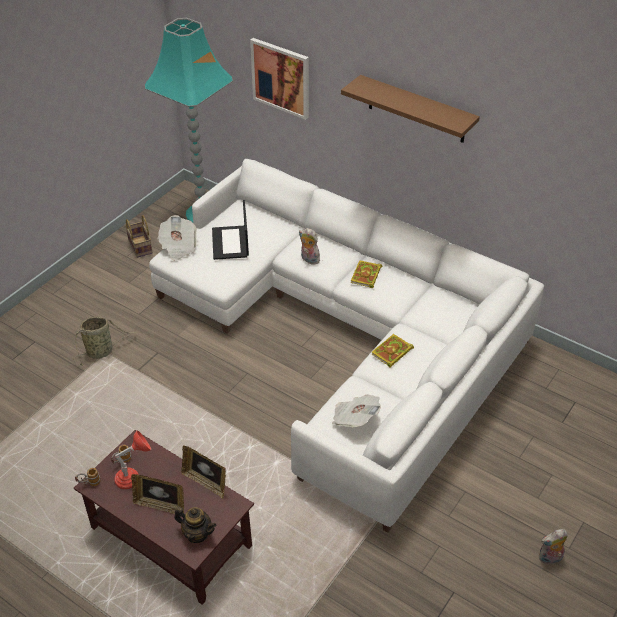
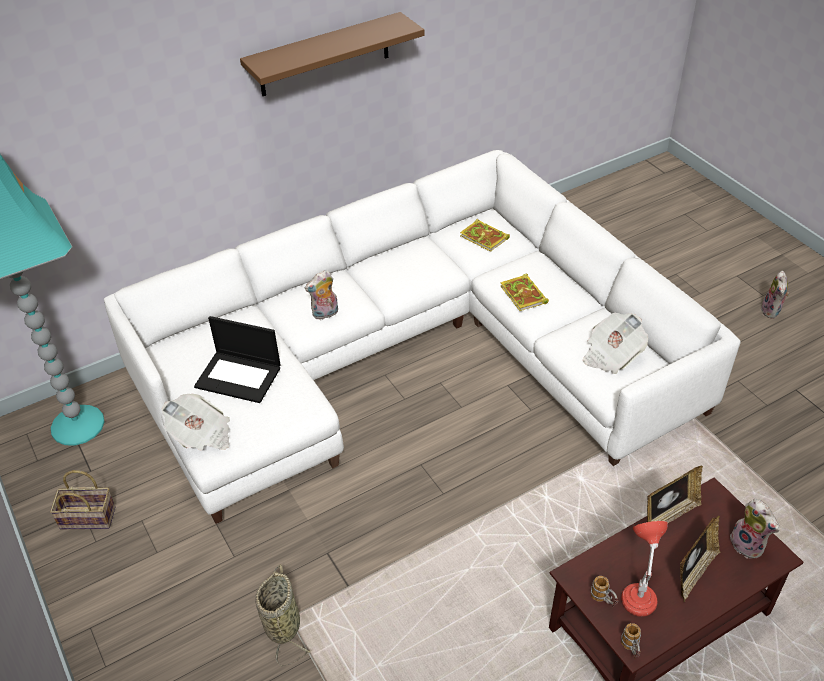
camera: 65 degrees left, 0 degrees up
(197, 533) = (749, 545): teapot -> plush toy
(281, 78) = (117, 144): picture -> none
(366, 276) = (388, 276): book -> book (485, 238)

